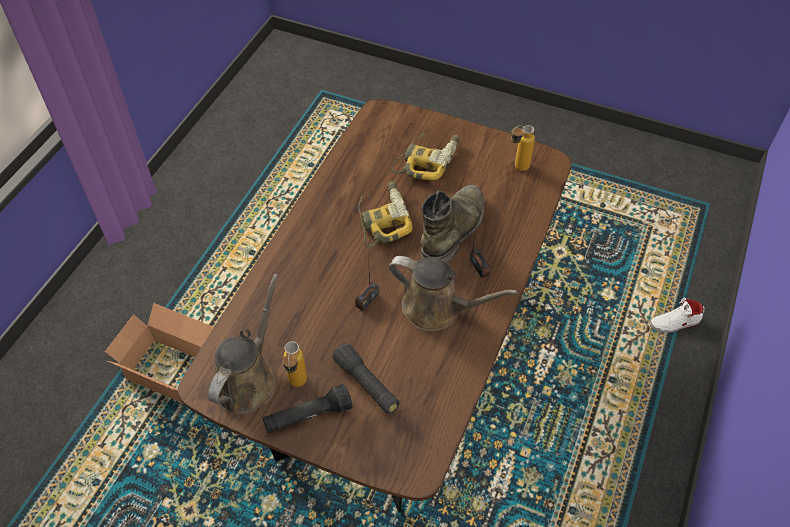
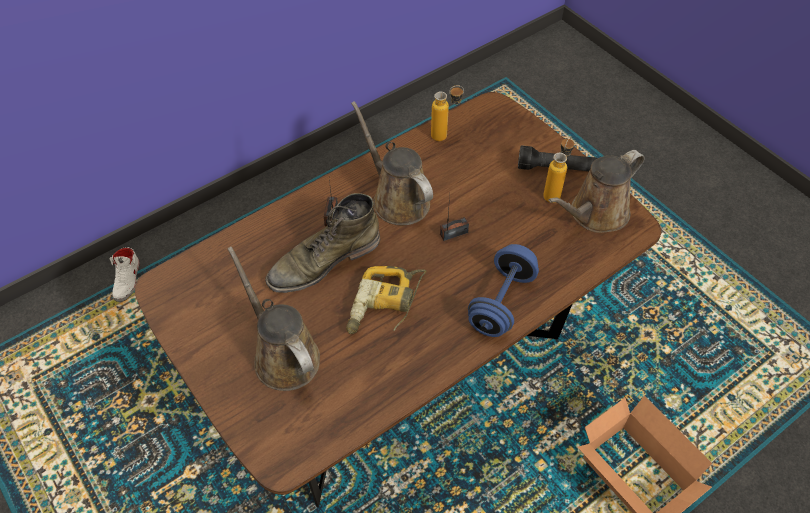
camera: 150 degrees left, 0 degrees up
(295, 260) = (501, 302): none -> blue dumbbell
(366, 384) = (496, 170): black flashlight -> none
(427, 160) = (283, 355): power drill -> brown watering can
(516, 168) = (200, 296): bottle -> bottle (445, 136)
(675, 323) = (128, 280): white shoe -> white shoe turned 75 degrees clockwise

